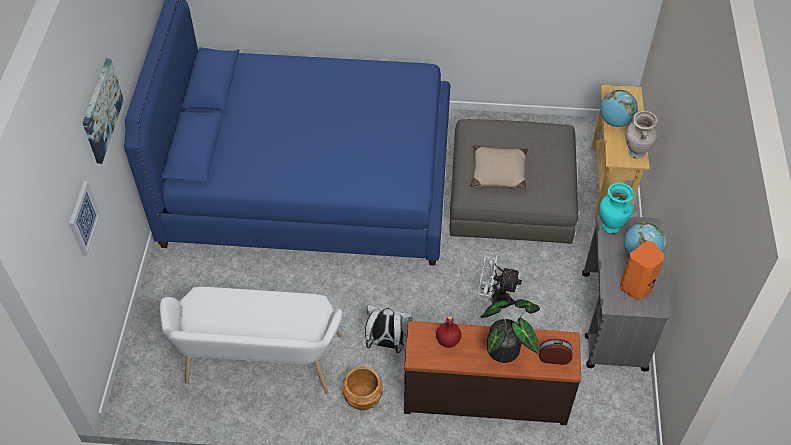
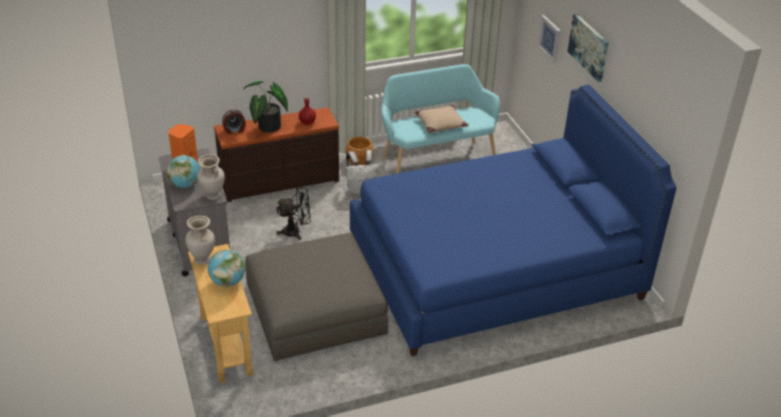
camera: 155 degrees right, 15 degrees down
(260, 365) = (436, 160): white bench -> turquoise bench
(494, 300) = (296, 231): white fan -> black fan
(498, 172) = (324, 253): beige pillow -> beige pillow (440, 124)
(611, 226) = (212, 196): turquoise vase -> beige vase

